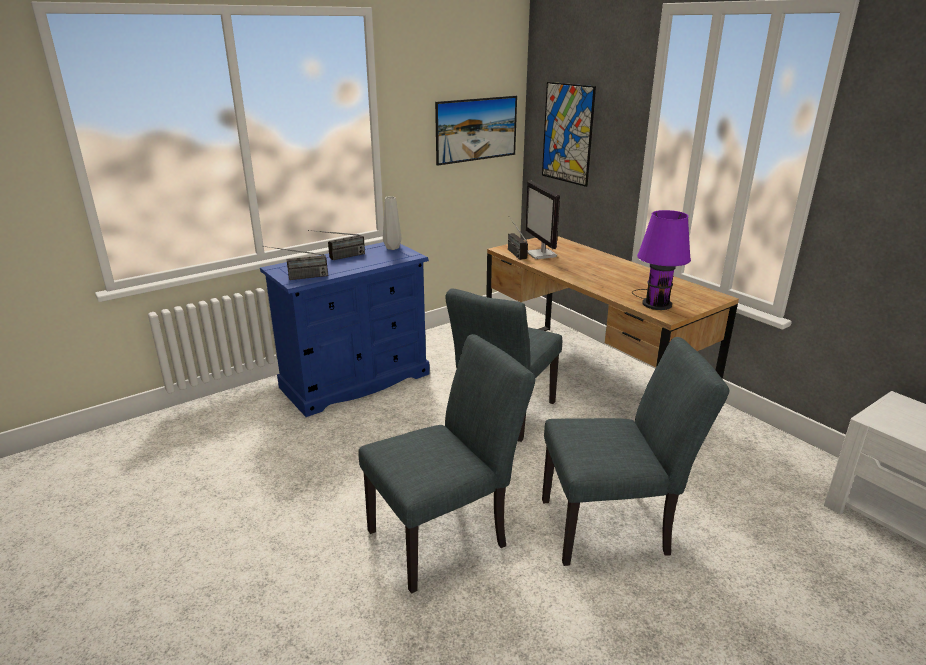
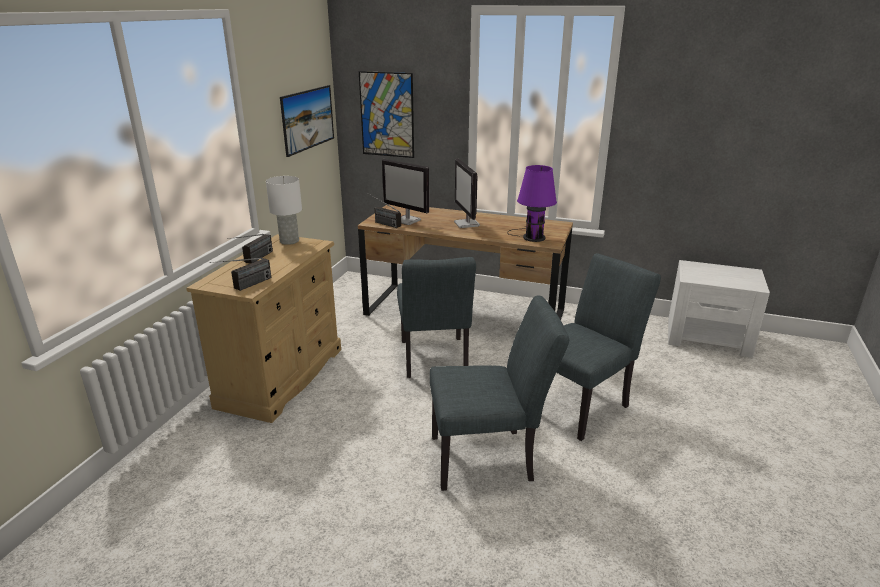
camera: 35 degrees left, 0 degrees up
(356, 381) = (282, 377): blue dresser -> beige dresser
(392, 248) = (290, 241): grey vase -> white table lamp
(446, 535) = (490, 458): grey chair -> grey chair turned 60 degrees clockwise
(600, 272) = (467, 224): none -> monitor

